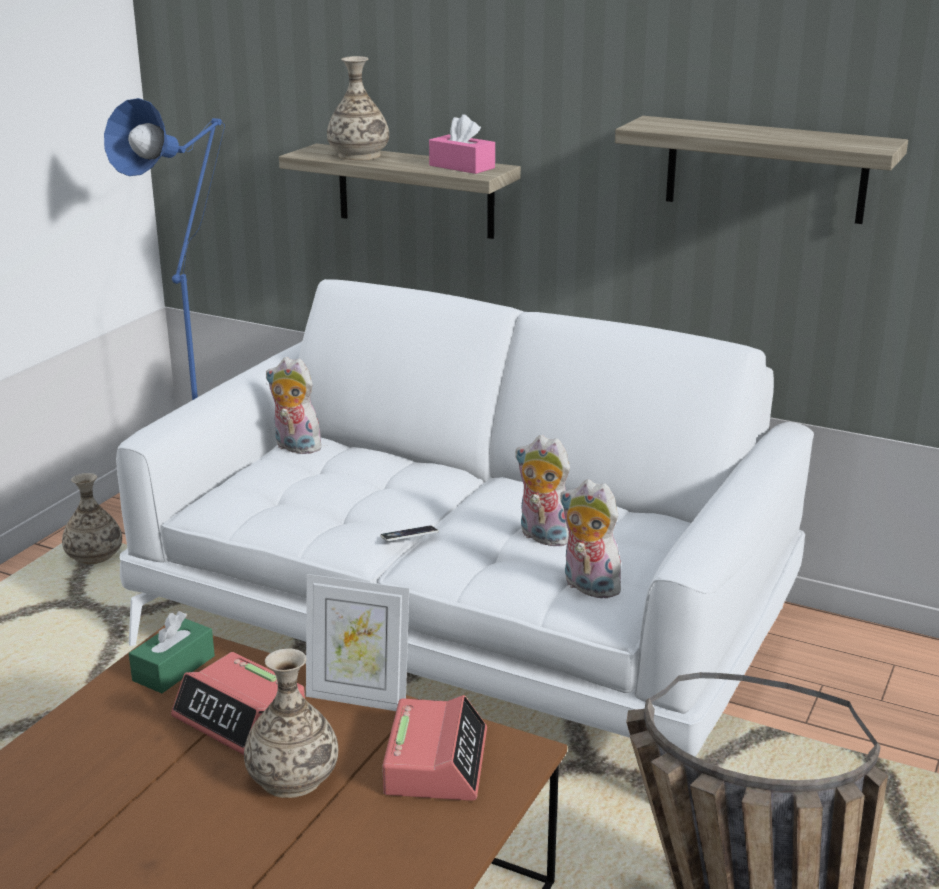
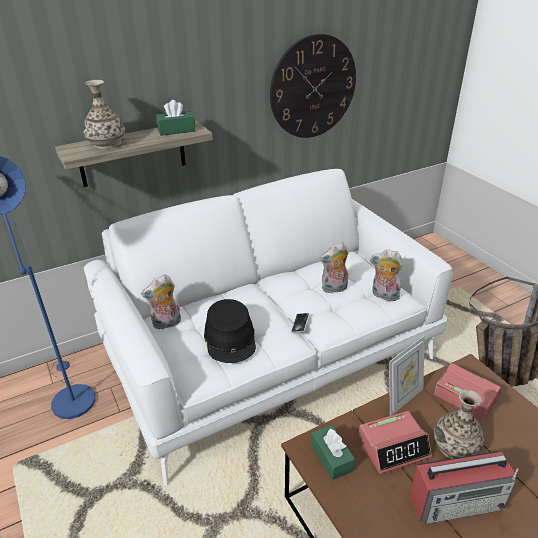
camera: 55 degrees left, 10 degrees up
(94, 556) = (49, 468): vase -> none
(171, 805) = (457, 502): none -> radio
(311, 497) = (230, 338): none -> black hat
(462, 167) = (176, 130): pink tissue box -> green tissue box
(587, 587) = (383, 296): plush toy -> plush toy turned 45 degrees clockwise
(765, 169) = (313, 87): shelf -> wall clock

